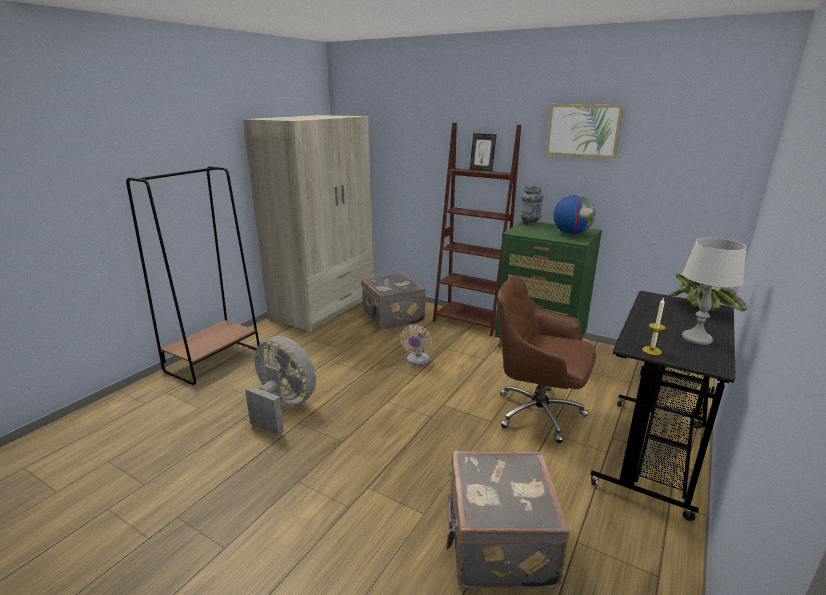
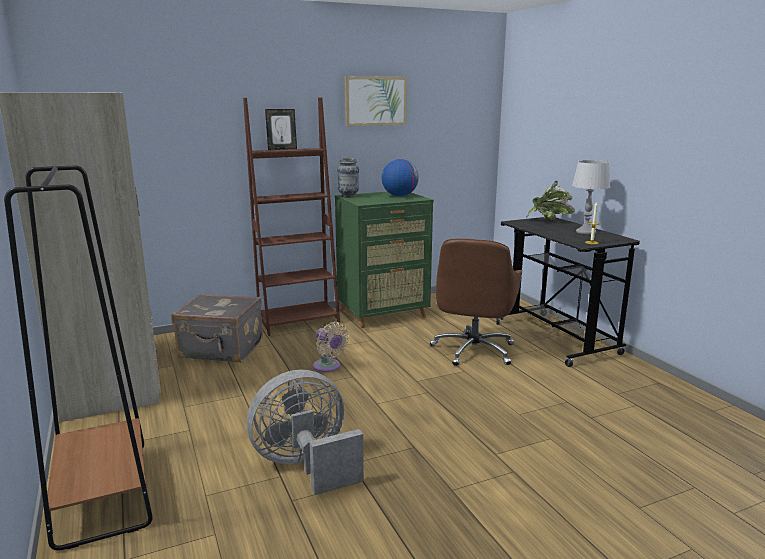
camera: 55 degrees left, 5 degrees down
(497, 544) = (602, 421): grey suitcase -> none
(538, 412) = (473, 350): brown office chair -> brown office chair turned 45 degrees counterclockwise

